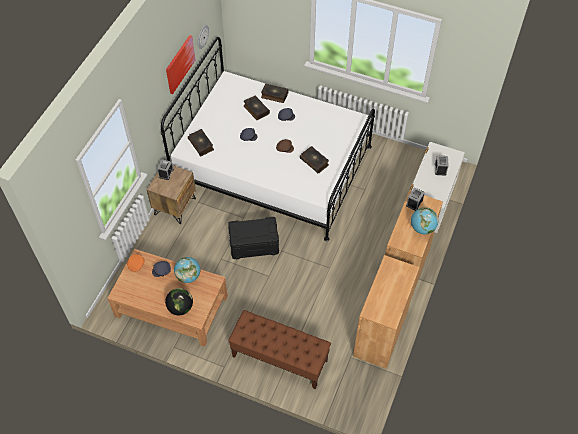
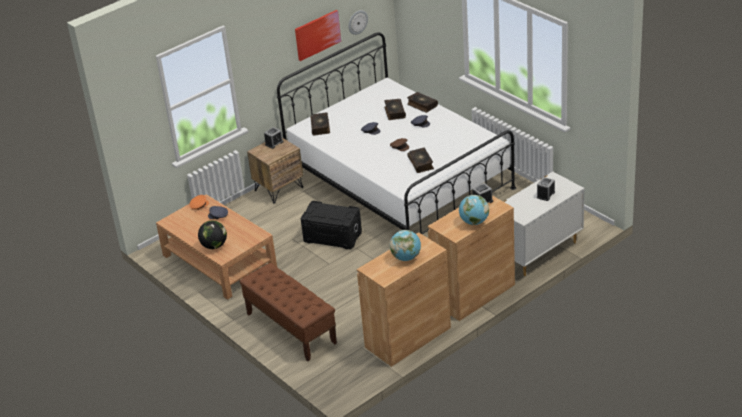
camera: 30 degrees right, 20 degrees down
(188, 276) = (239, 225): globe -> globe (406, 257)

